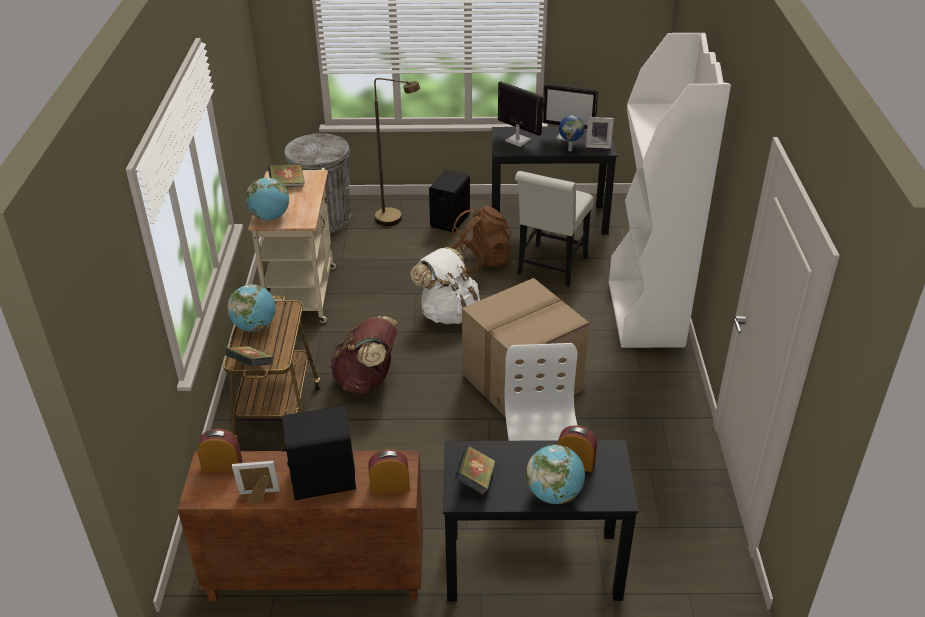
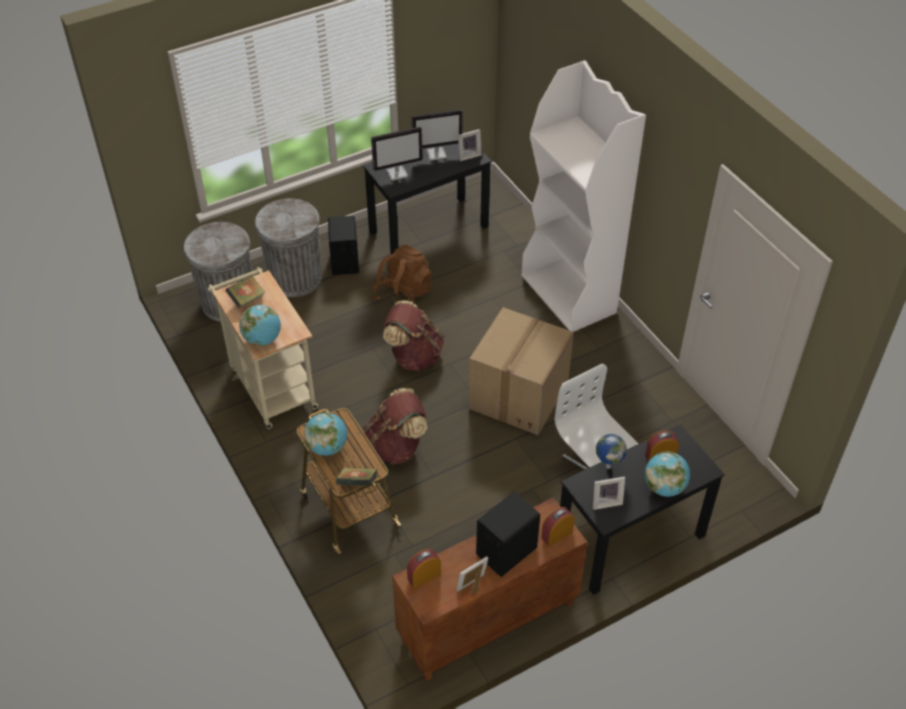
camera: 30 degrees left, 10 degrees up
(396, 219) = (295, 278): brown floor lamp -> grey trash can
(448, 313) = (414, 356): white backpack -> brown backpack
(475, 480) = (606, 501): book -> picture frame
(517, 140) = (397, 173): monitor -> monitor turned 150 degrees clockwise
(550, 268) = (465, 279): white chair -> none
(570, 150) = (449, 168): globe -> globe (608, 466)

